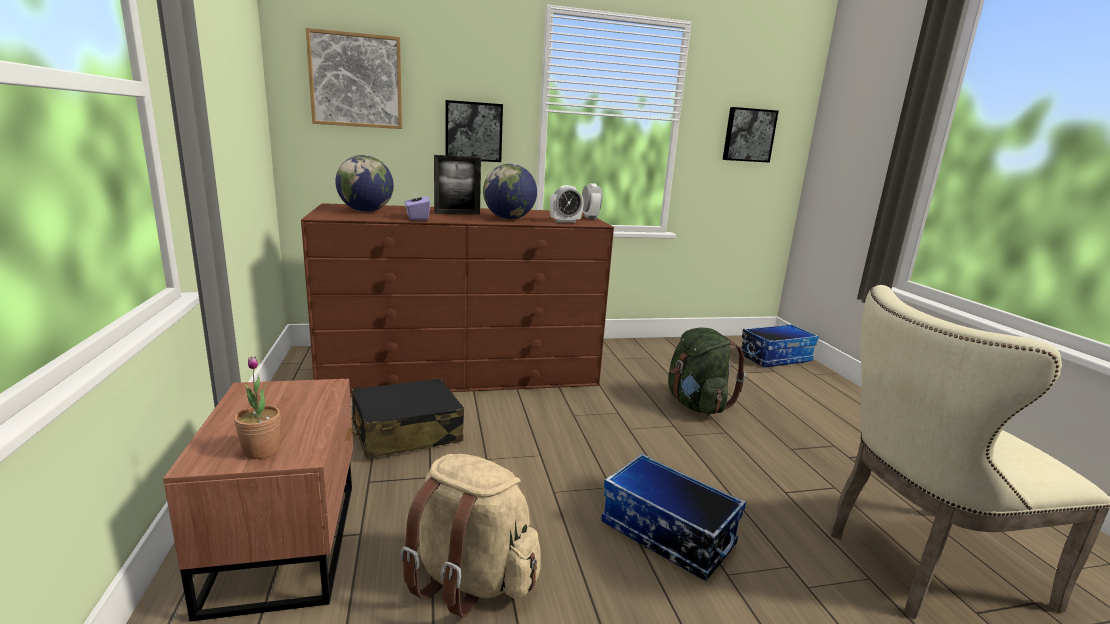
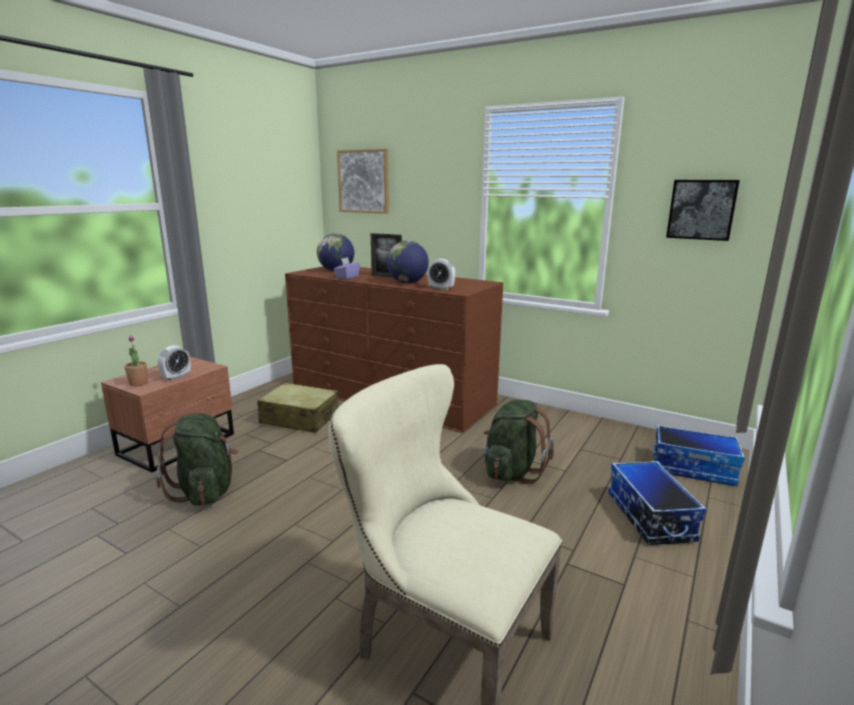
camera: 45 degrees right, 0 degrees up
(406, 433) = (300, 418): black suitcase -> beige suitcase
(470, 578) = (205, 491): beige backpack -> green backpack
(473, 131) = (433, 214): picture -> none
(590, 217) = (480, 287): alarm clock -> alarm clock (176, 377)
(666, 534) = (319, 526): storage box -> storage box (648, 517)

